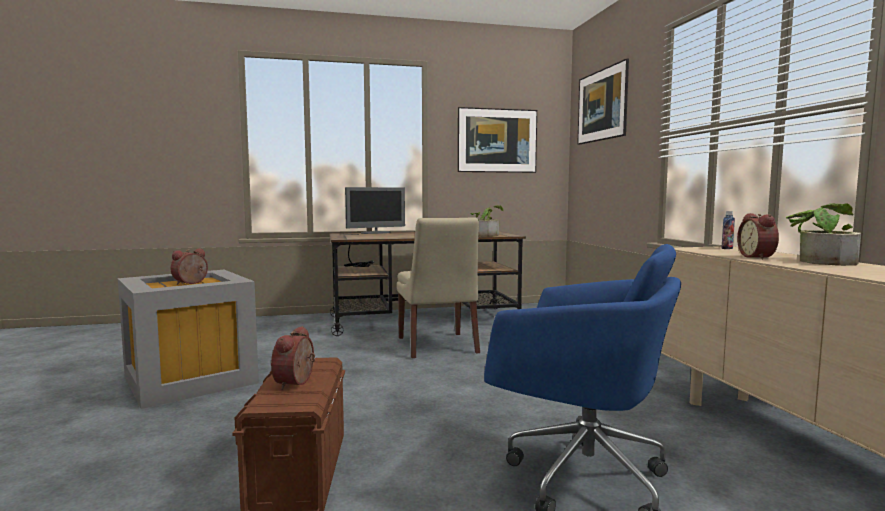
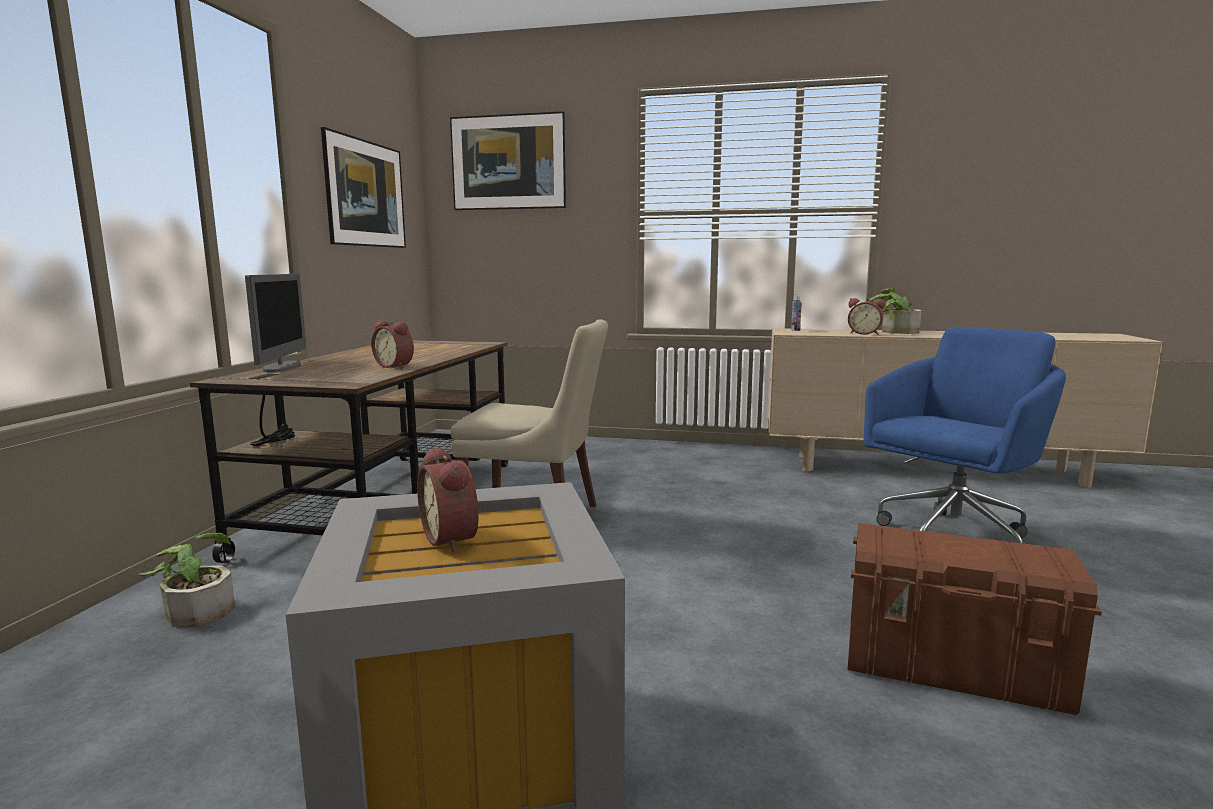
camera: 65 degrees left, 5 degrees up
(297, 383) = (974, 549): alarm clock -> alarm clock (396, 366)
(486, 235) = (461, 346): potted plant -> potted plant (197, 609)

